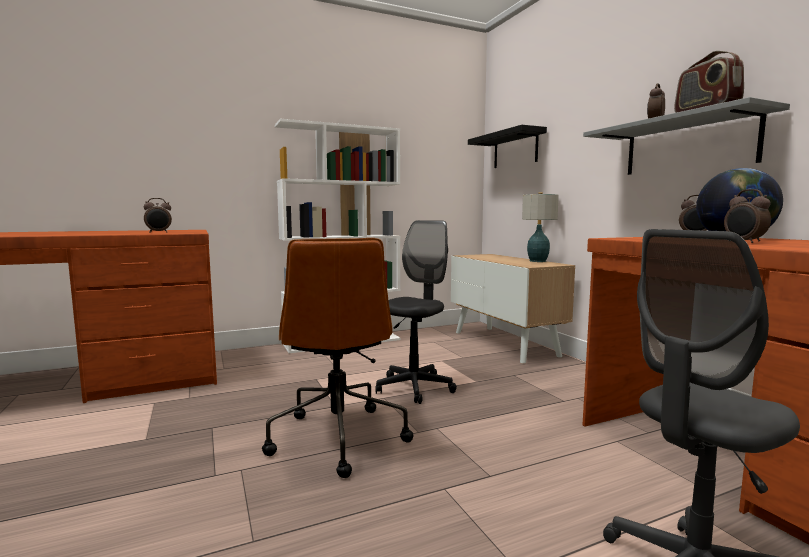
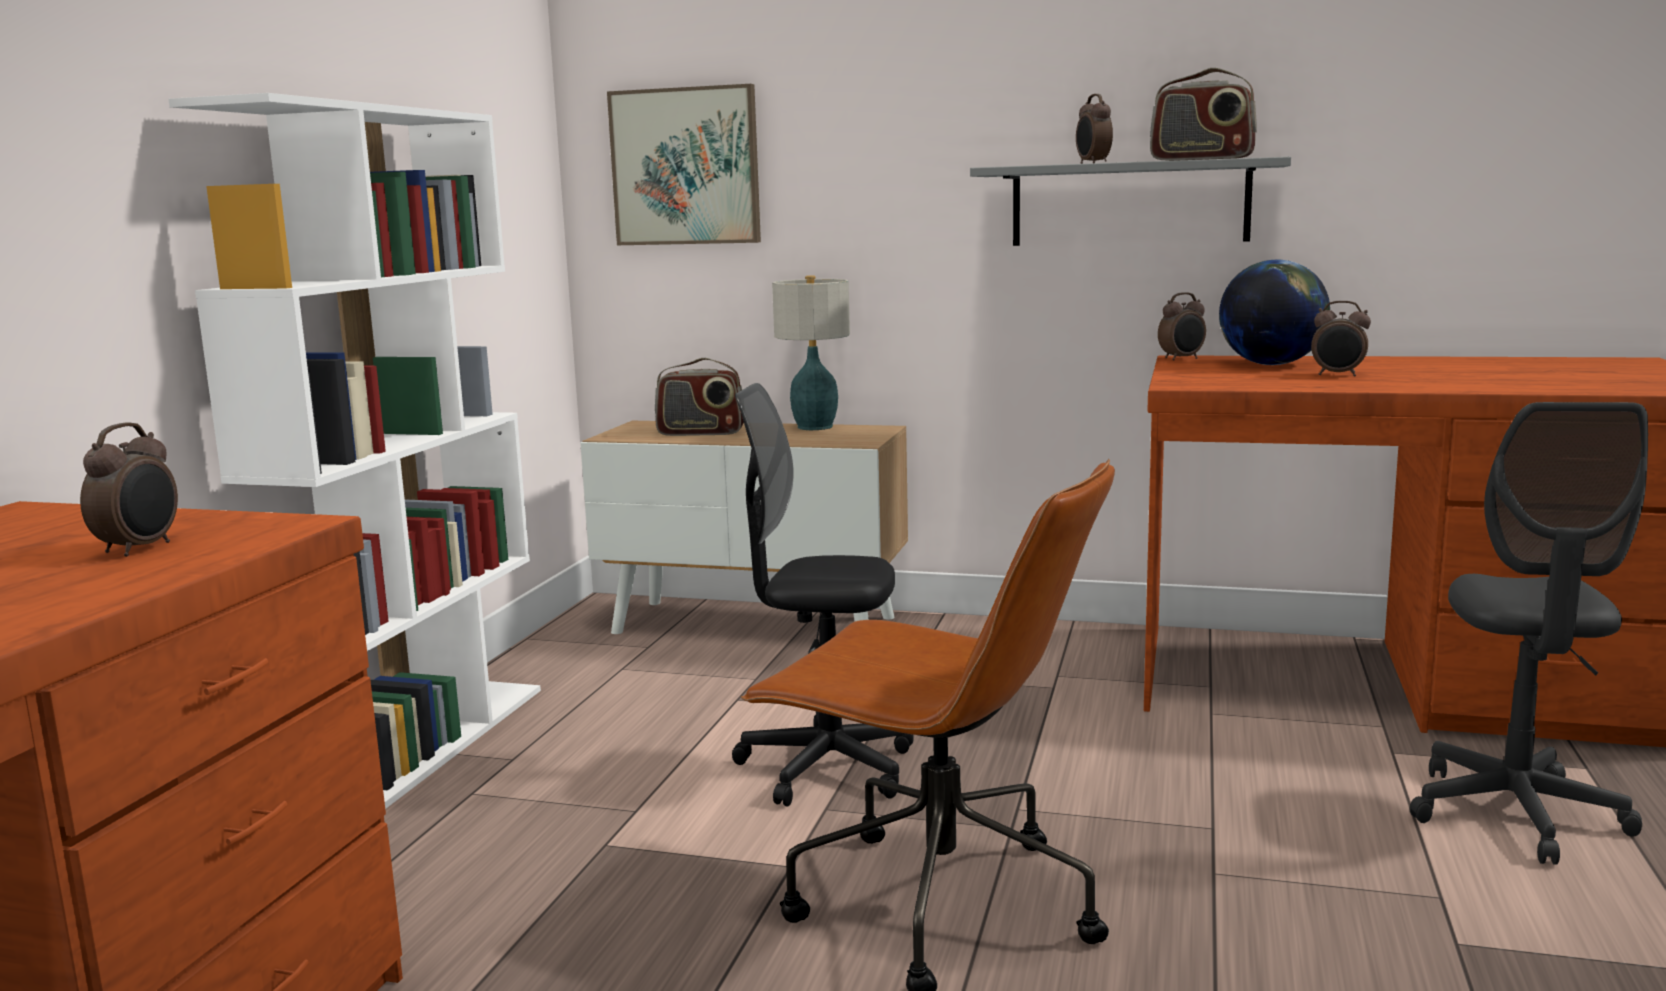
camera: 50 degrees left, 5 degrees up
(414, 388) = (826, 768): black office chair -> black office chair turned 60 degrees counterclockwise
(493, 258) = (700, 433): none -> radio
(515, 149) = (686, 167): black shelf -> picture

